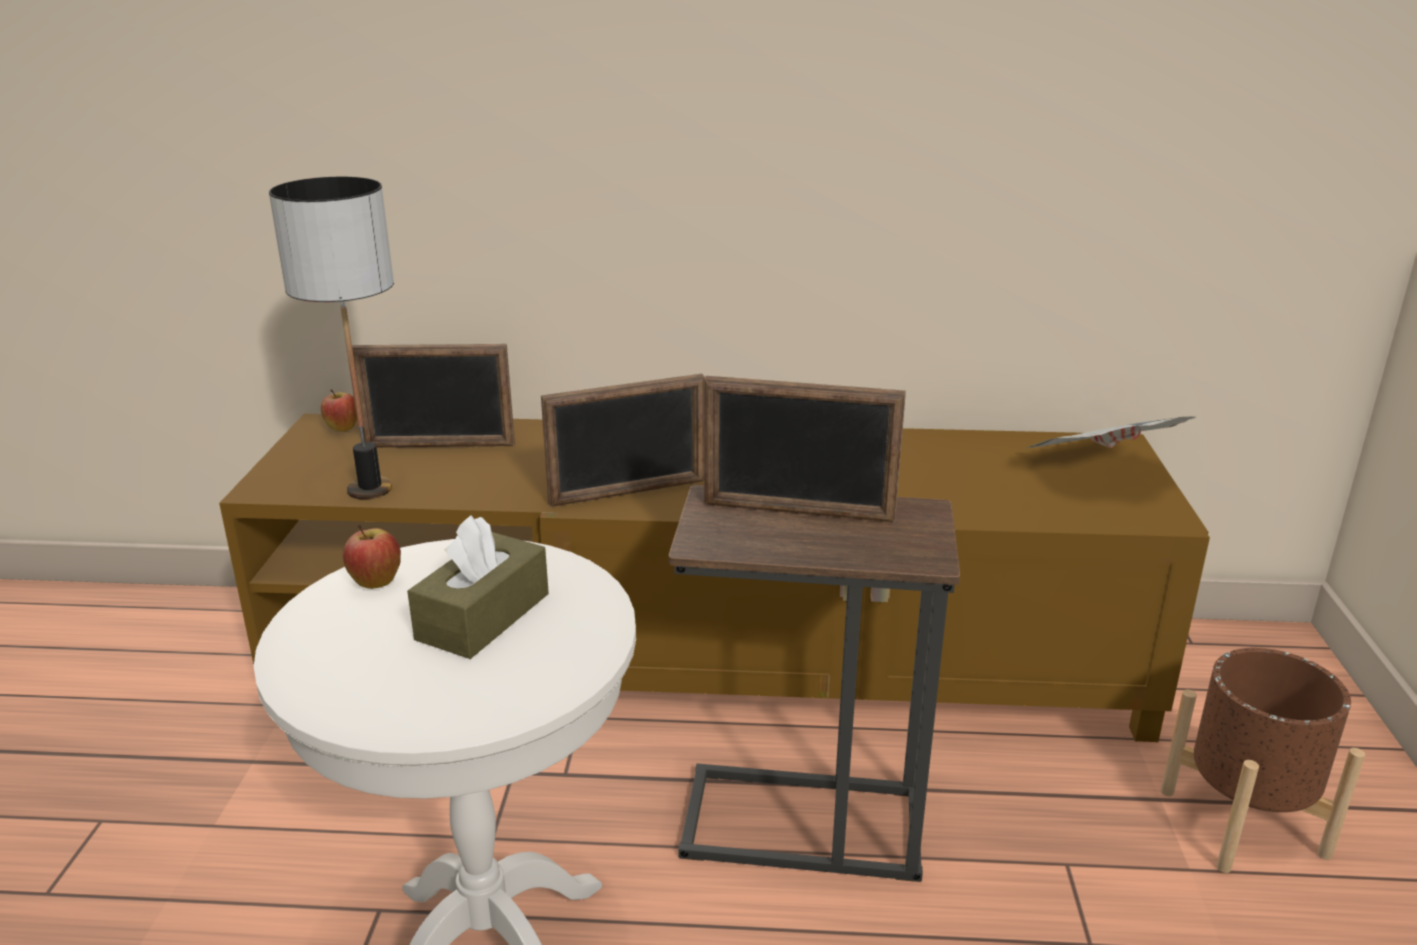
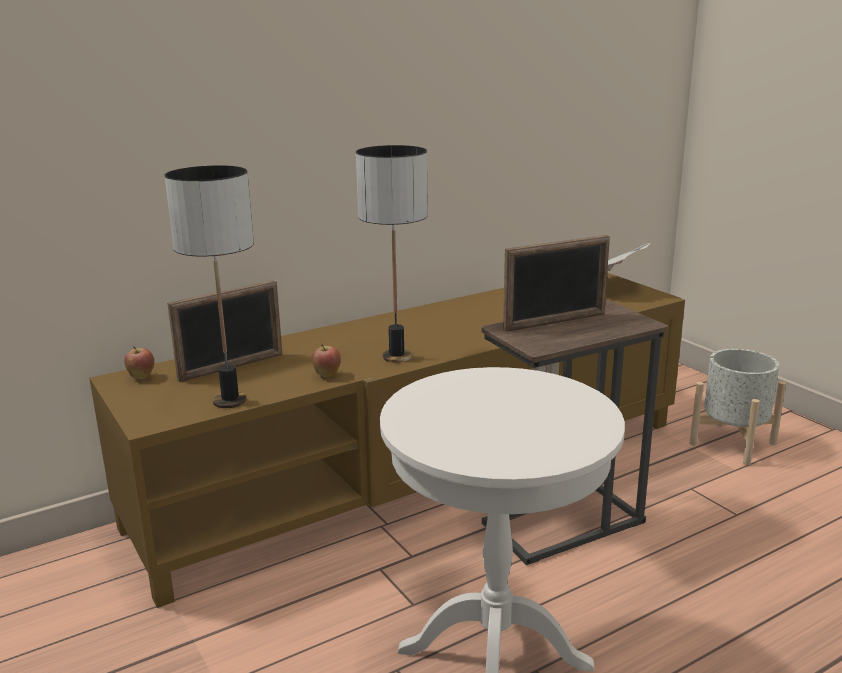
camera: 35 degrees left, 5 degrees down
(376, 584) = (419, 411): apple -> apple (327, 375)
(483, 616) = (507, 404): brown tissue box -> none
(628, 492) = (396, 356): picture frame -> table lamp
(1242, 822) = (732, 444): brown planter -> grey planter

